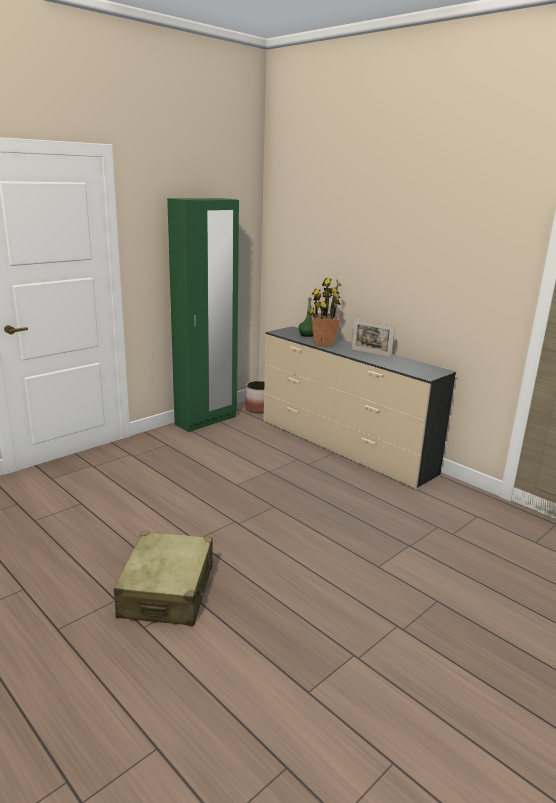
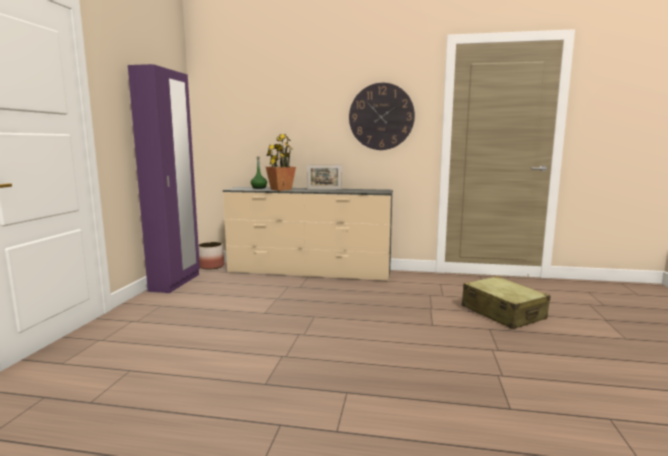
camera: 35 degrees left, 10 degrees down
(167, 591) = (317, 398): beige suitcase -> beige suitcase (503, 313)
(206, 421) = (175, 282): green wardrobe -> purple wardrobe
(458, 269) = (381, 116): none -> wall clock

